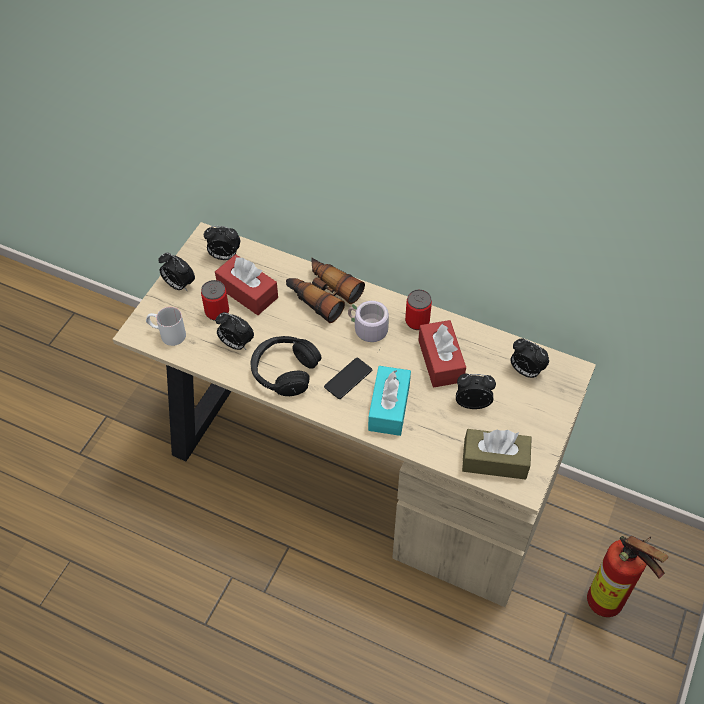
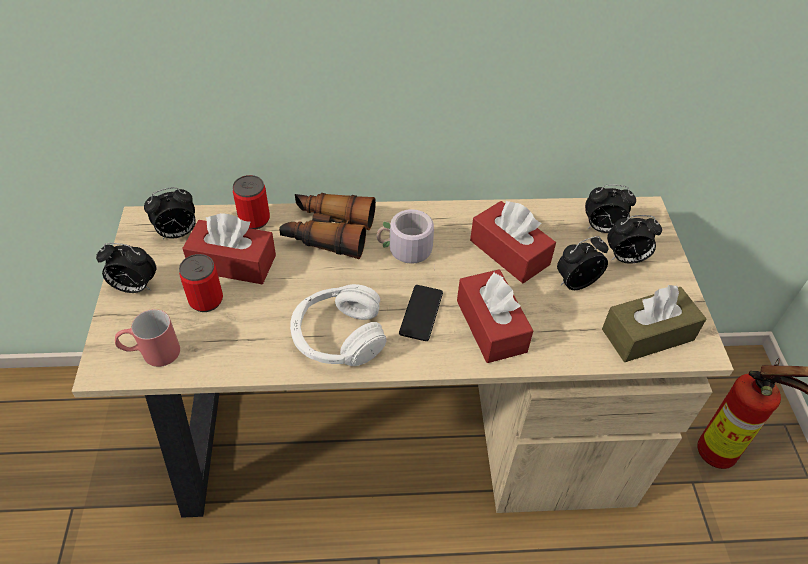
camera: 30 degrees left, 5 degrees down
(167, 334) = (151, 353): white mug -> red mug
(235, 344) = (254, 329): alarm clock -> alarm clock (625, 258)
(284, 371) = (338, 336): black headphones -> white headphones
(389, 407) = (491, 326): turquoise tissue box -> red tissue box
(417, 321) = (454, 222): can -> can (254, 219)

